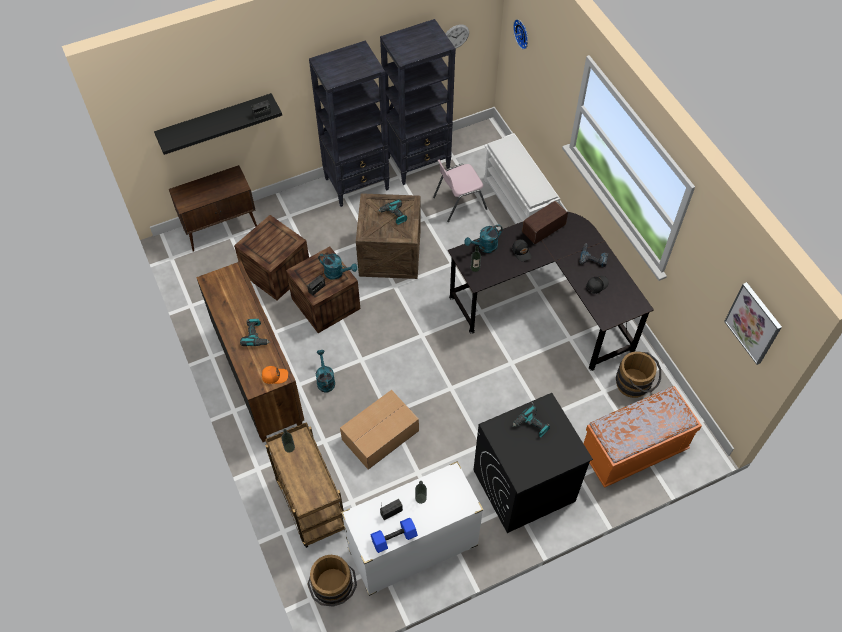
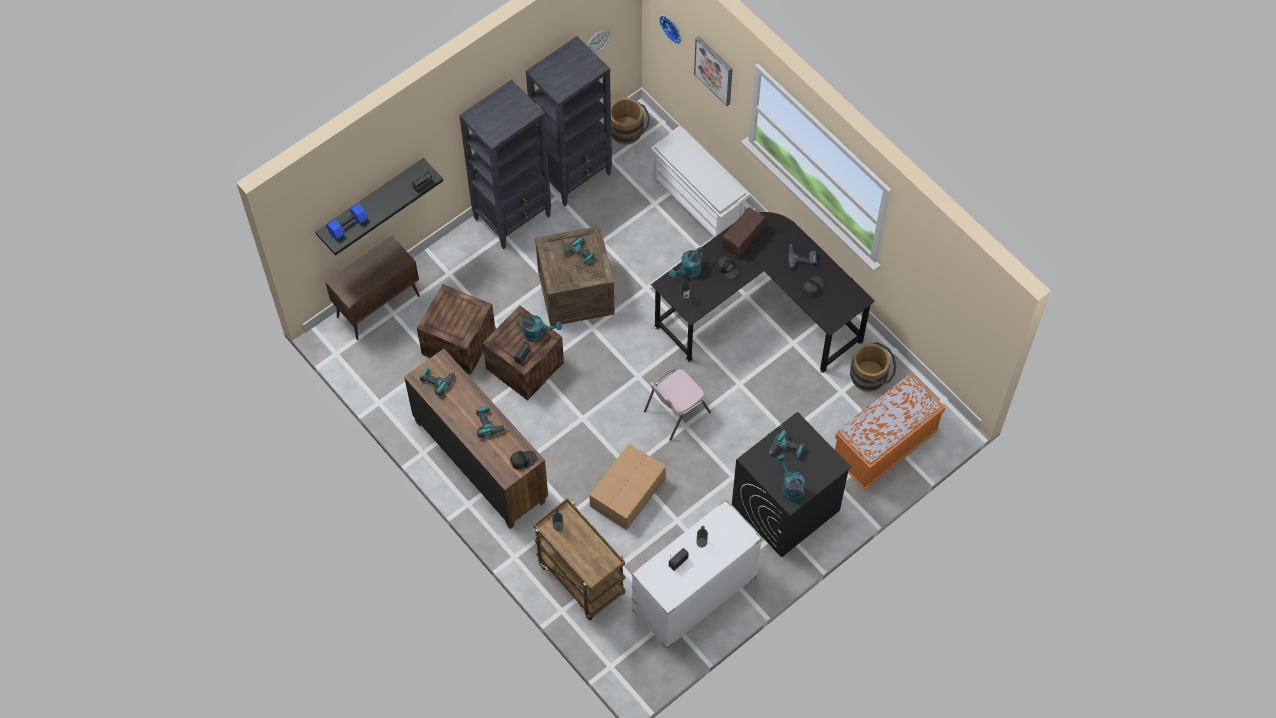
camera: 15 degrees left, 5 degrees up
(224, 287) = (437, 381): none -> power drill
(274, 376) = (522, 460): orange cap -> black cap
(325, 380) = (552, 449): turquoise watering can -> turquoise watering can (790, 487)
(334, 589) = (630, 652): brown bucket -> brown bucket (628, 133)
(394, 539) = (688, 585): blue dumbbell -> blue dumbbell (348, 226)
(458, 203) = (633, 214): pink chair -> pink chair (675, 411)
(753, 323) = (971, 306): picture -> picture (714, 70)

